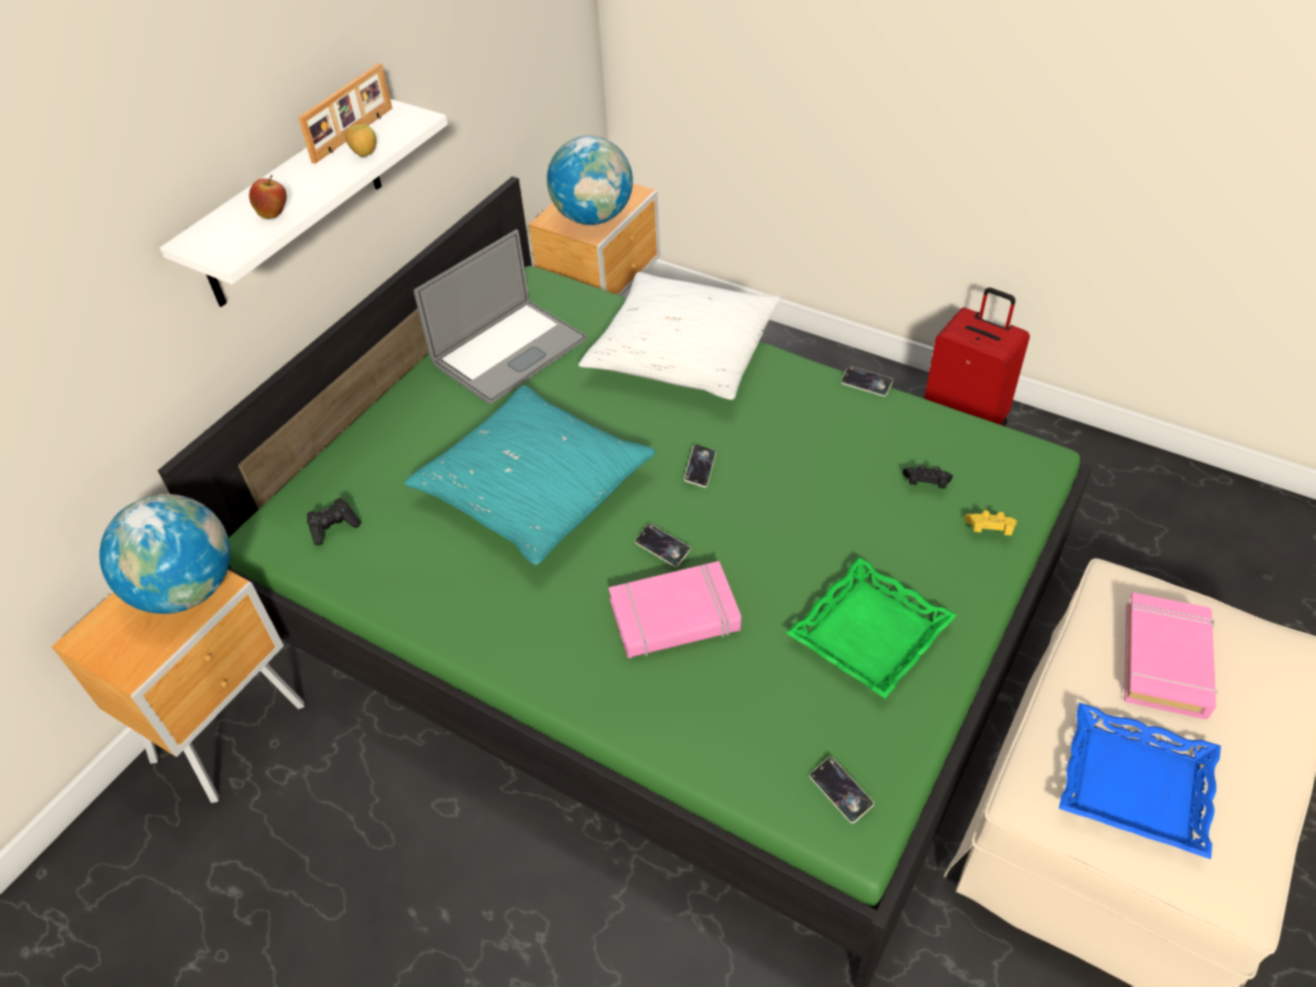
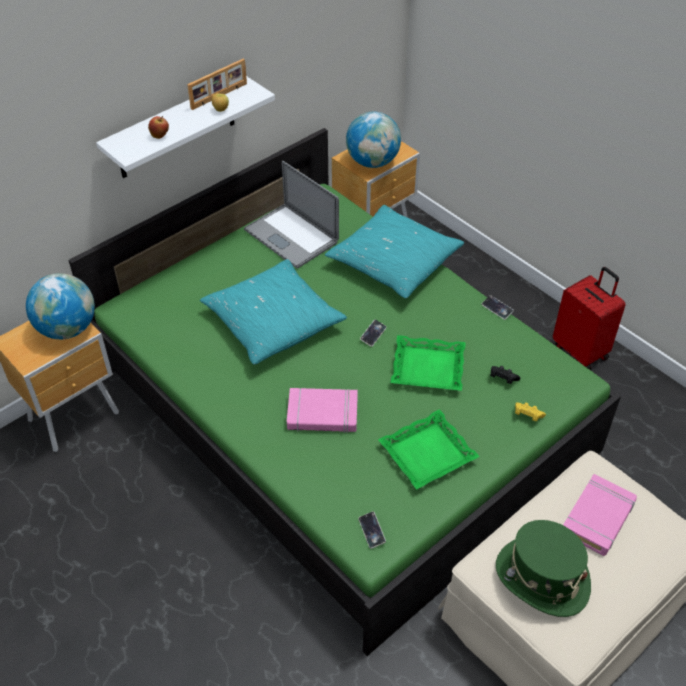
camera: 15 degrees right, 0 degrees up
(334, 527) = (155, 315): black game controller -> none
(509, 351) = (291, 236): laptop -> laptop turned 75 degrees clockwise
(662, 547) = (331, 374): phone -> none
(683, 352) = (394, 262): white pillow -> turquoise pillow
(807, 497) = (428, 367): none -> green tray
(1135, 786) = (541, 578): blue tray -> green hat

